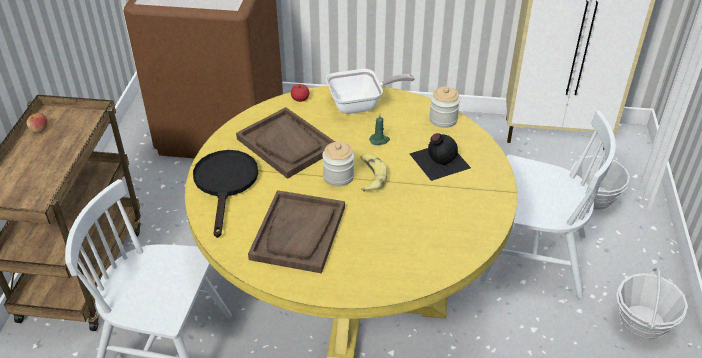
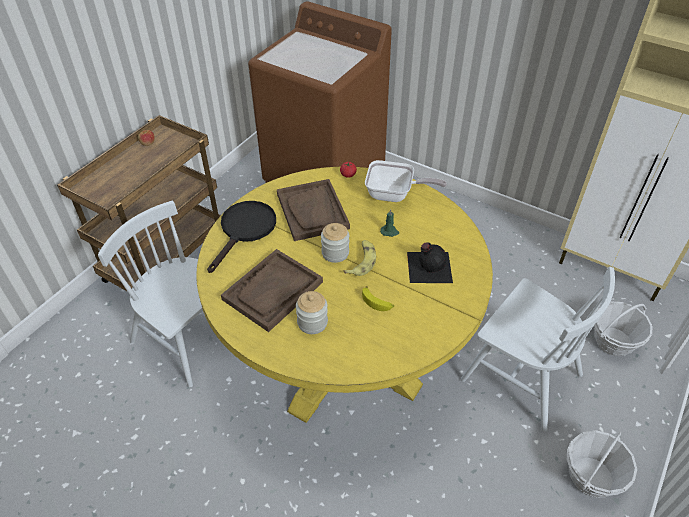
camera: 25 degrees right, 5 degrees up
(412, 208) = (377, 302): none -> banana
(443, 119) = (457, 230): jar -> jar (312, 322)

